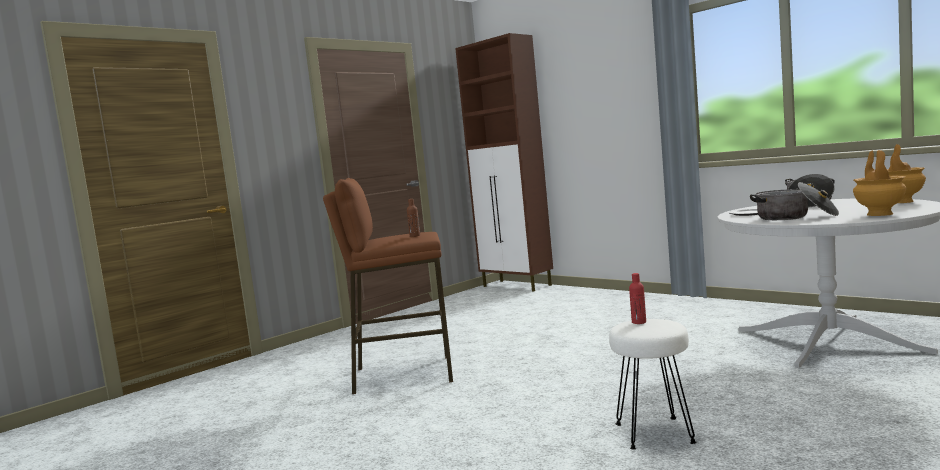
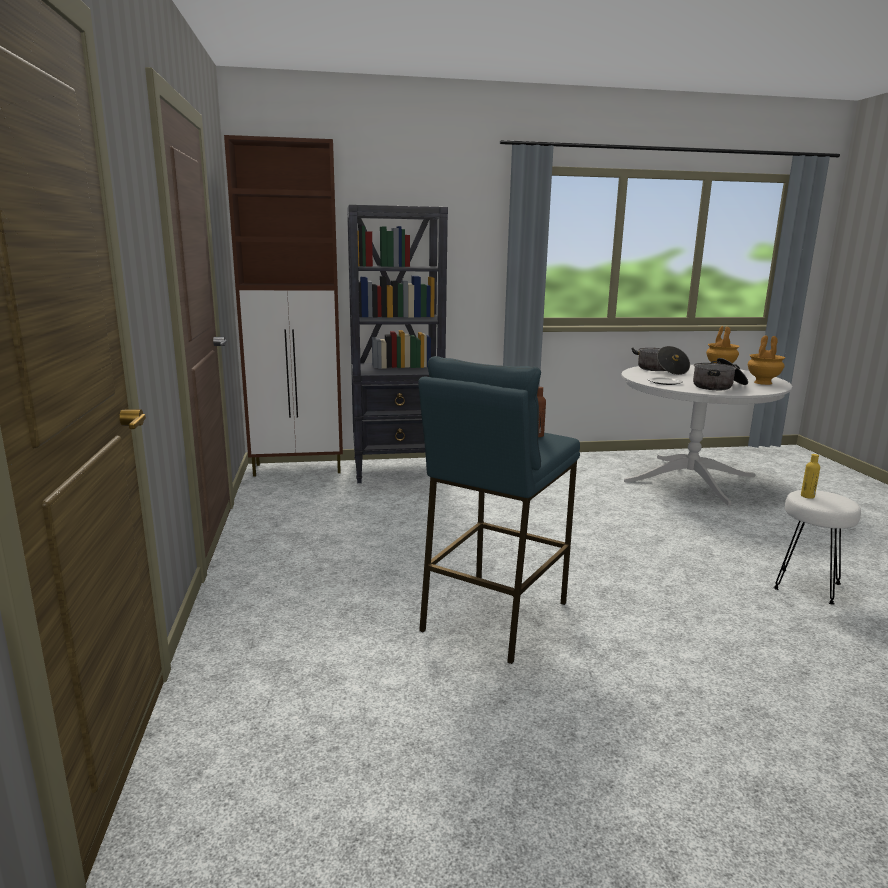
camera: 55 degrees left, 10 degrees up
(402, 374) = (492, 616): brown stool -> blue stool
(572, 295) = (398, 471): none -> black bookcase
(639, 322) = (807, 496): red bottle -> yellow bottle

